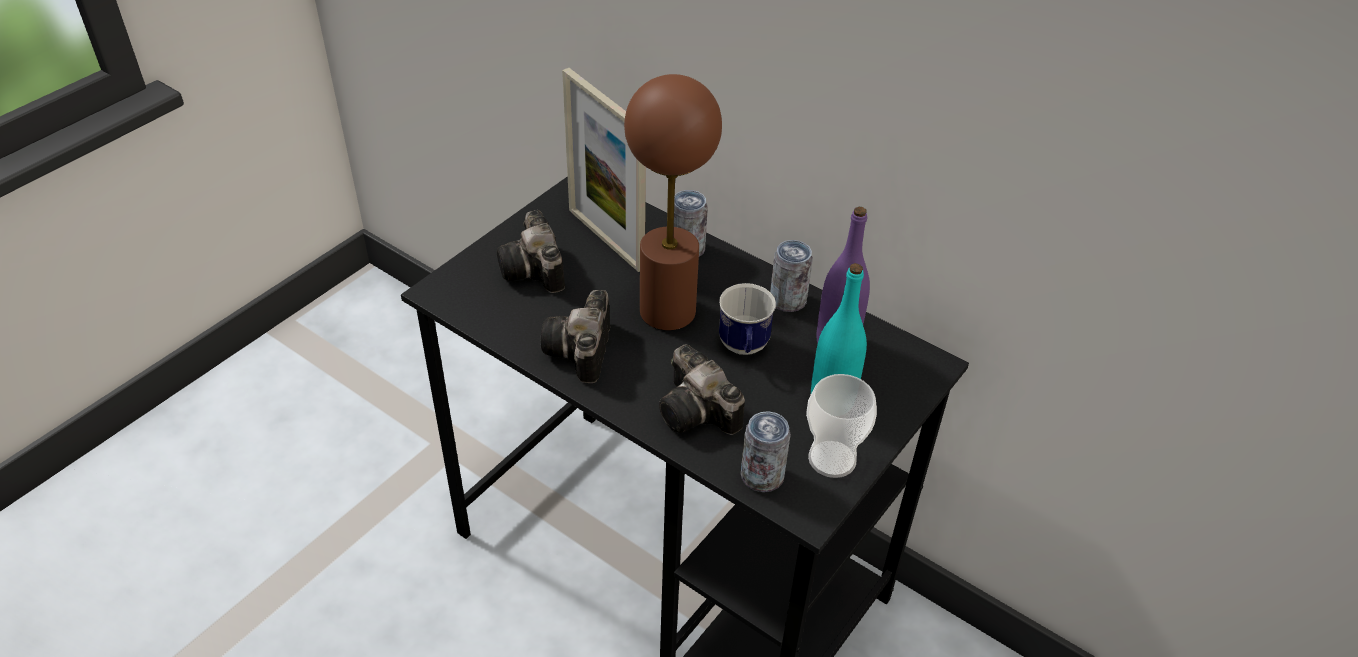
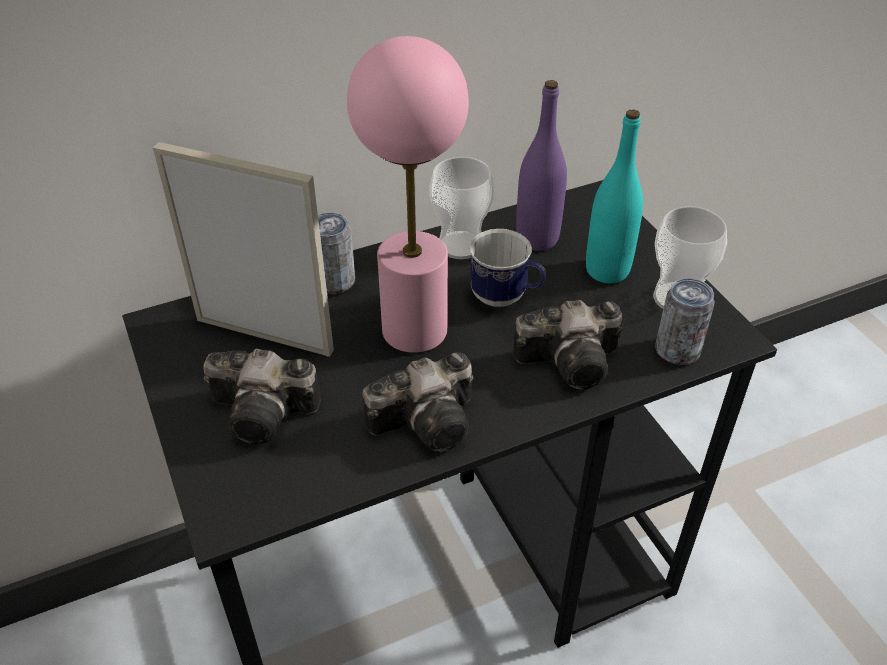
camera: 60 degrees left, 0 degrees up
(580, 353) = (430, 421): camera -> camera turned 60 degrees counterclockwise
(605, 239) = (264, 335): picture frame -> picture frame turned 150 degrees counterclockwise
(668, 311) = (415, 329): brown table lamp -> pink table lamp
(787, 301) = (460, 245): can -> cup

